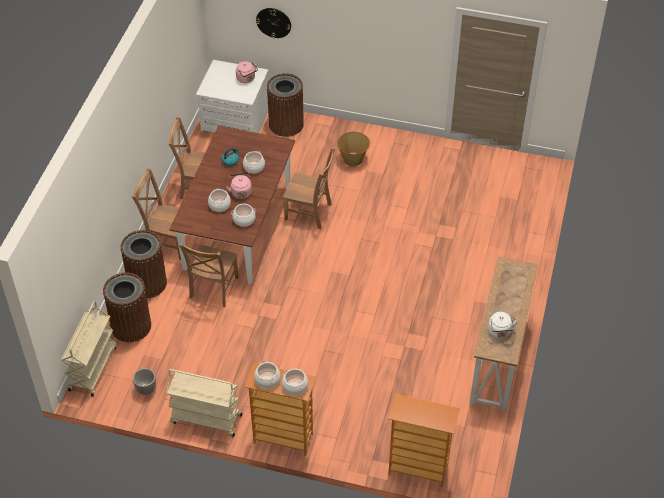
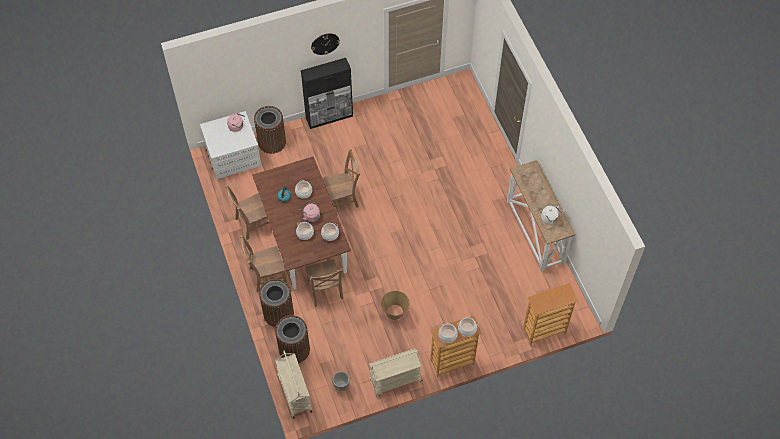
camera: 35 degrees left, 10 degrees up
(273, 22) = (245, 78): wall clock -> wall clock (325, 43)
(353, 159) = (338, 143): basket -> basket (395, 312)
(366, 131) = (329, 117): none -> black cabinet

